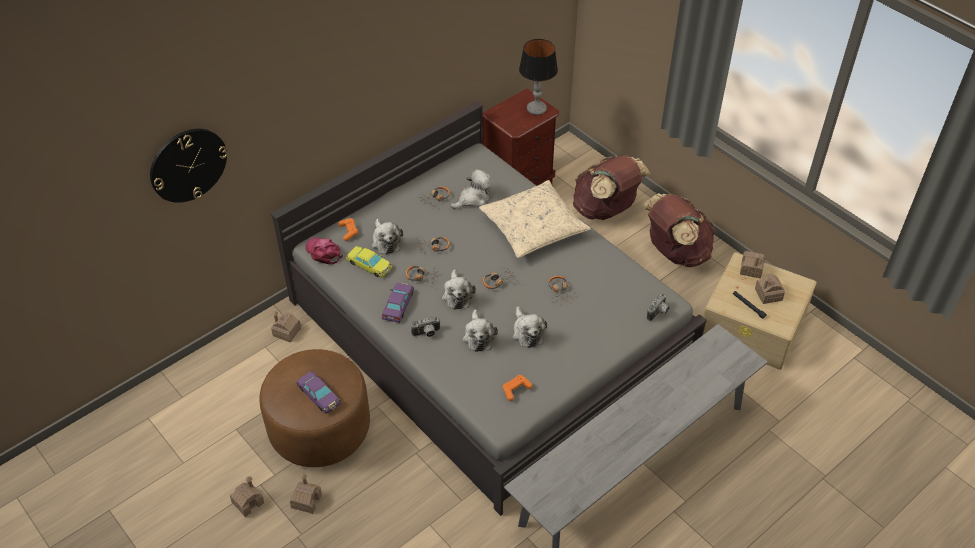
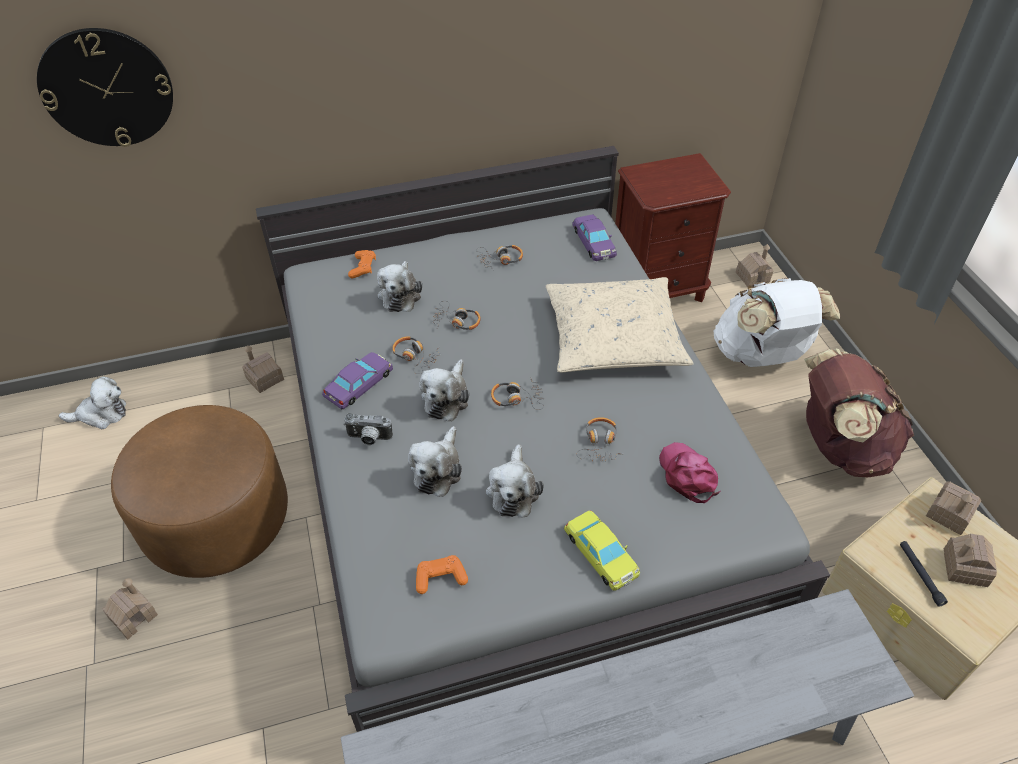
camera: 25 degrees right, 0 degrees up
(248, 502) = (66, 587): toy house -> toy house (752, 277)
(319, 394) = (187, 474): purple toy car -> purple toy car (594, 242)
(324, 252) = (314, 284): pink cap -> pink cap (688, 475)
(369, 264) = (359, 317): yellow toy car -> yellow toy car (601, 553)
(472, 199) = (550, 274): plush toy -> plush toy (101, 414)
(536, 108) = (699, 180): table lamp -> none
(605, 210) = (761, 355): brown backpack -> white backpack
(658, 313) = (743, 535): camera -> none

